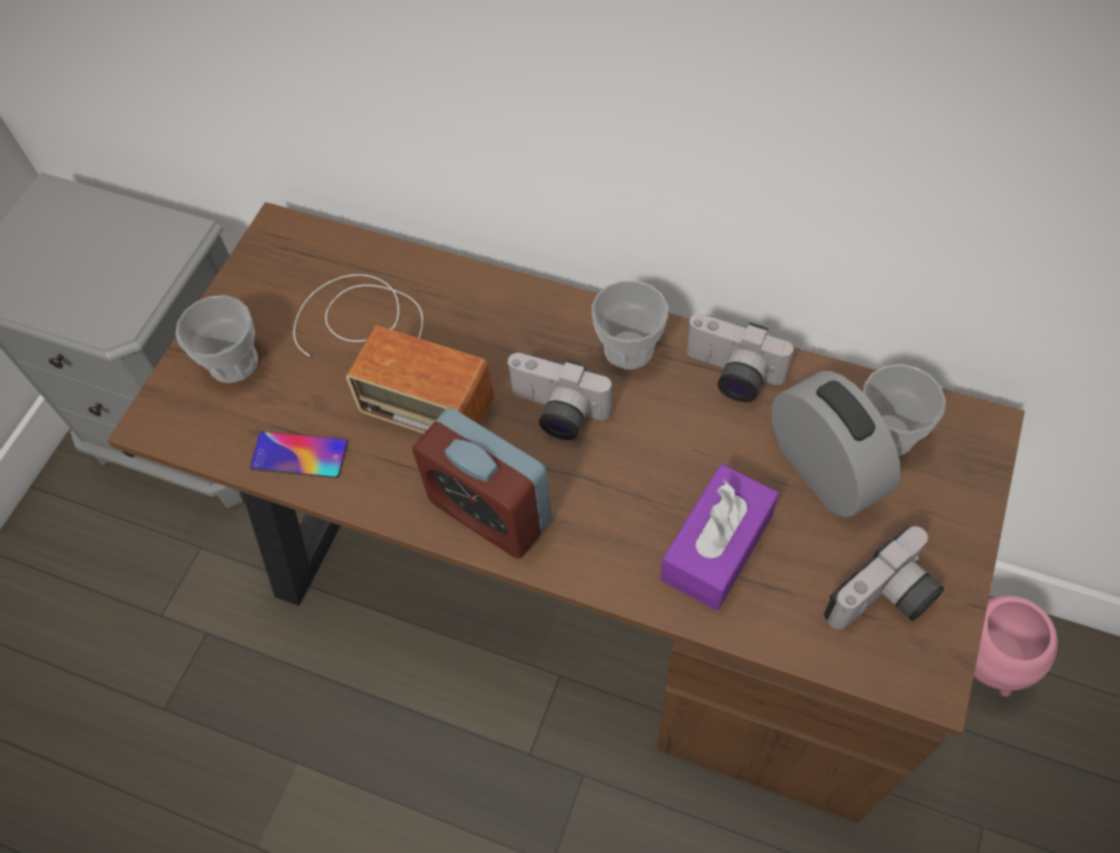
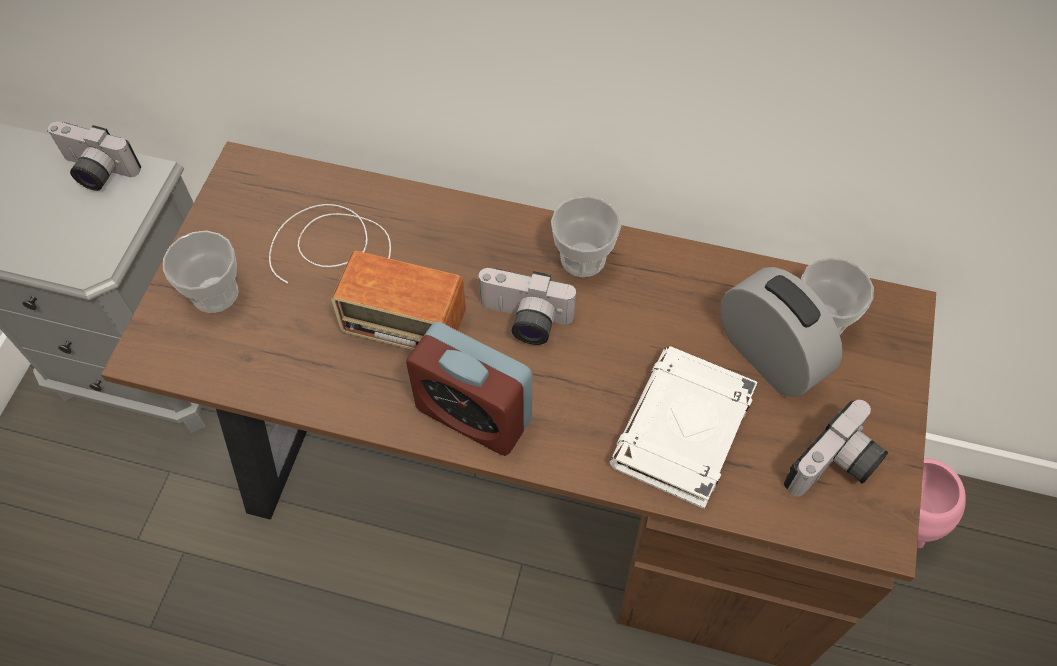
camera: 10 degrees left, 0 degrees up
(299, 455) = (289, 375): phone -> none
(717, 547) = (683, 432): purple tissue box -> white book
(730, 376) = (677, 277): camera -> camera (95, 172)

